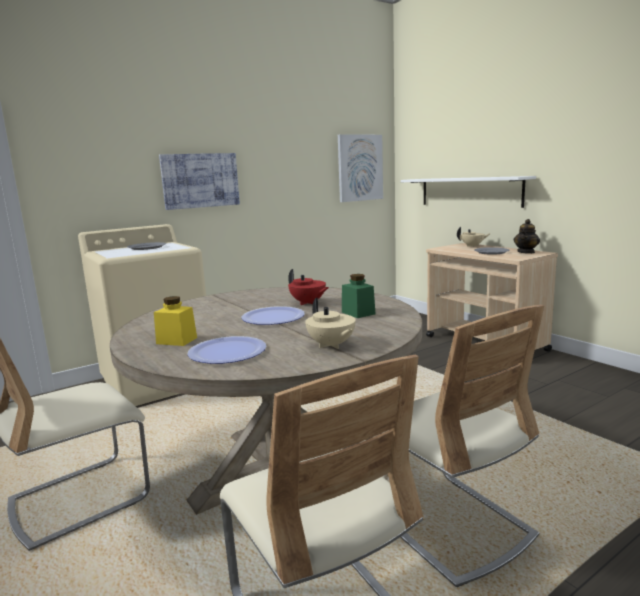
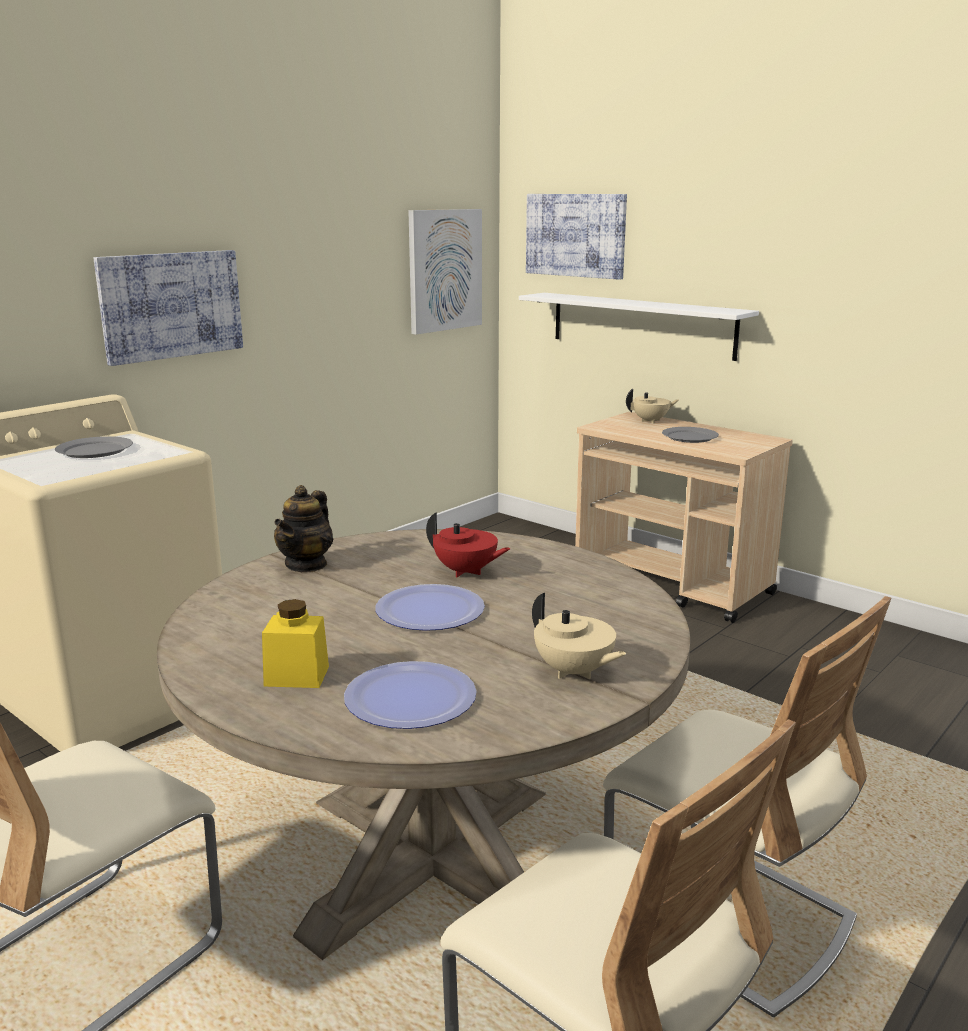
camera: 15 degrees left, 5 degrees up
(358, 313) = (567, 594): green jar -> none
(433, 144) = (575, 235): none -> picture
(526, 252) = (744, 437): teapot -> teapot (306, 564)

